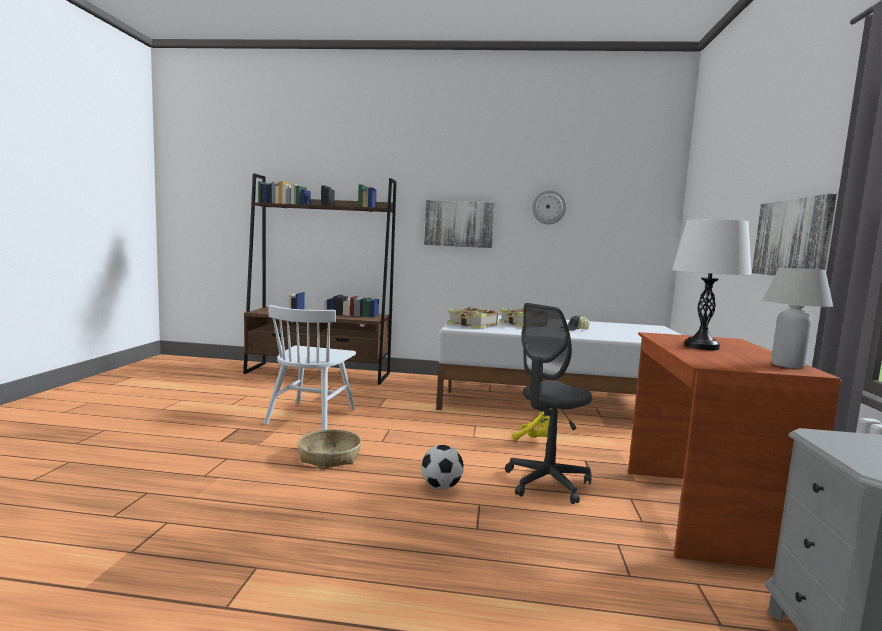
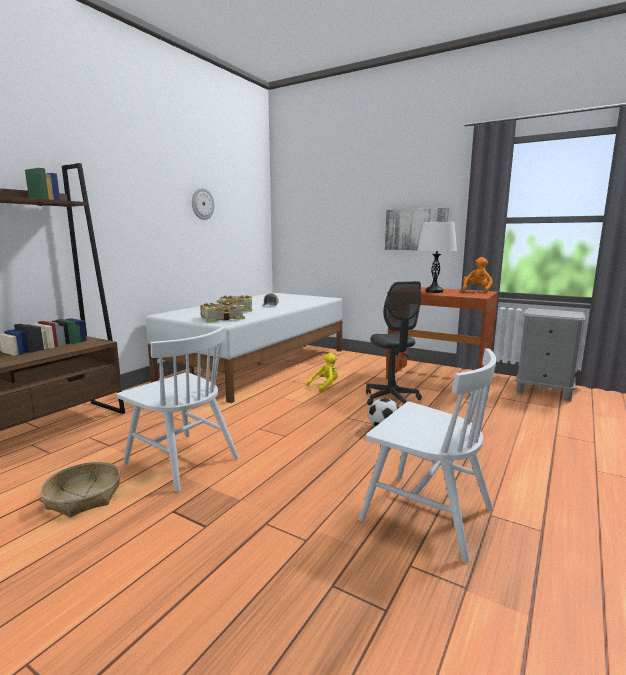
camera: 65 degrees left, 5 degrees up
(251, 525) = (426, 514): none -> white chair
(329, 457) = (303, 463): basket -> basket (83, 497)
(459, 224) = (135, 220): picture -> none
(787, 365) = (476, 291): white table lamp -> orange plush toy

